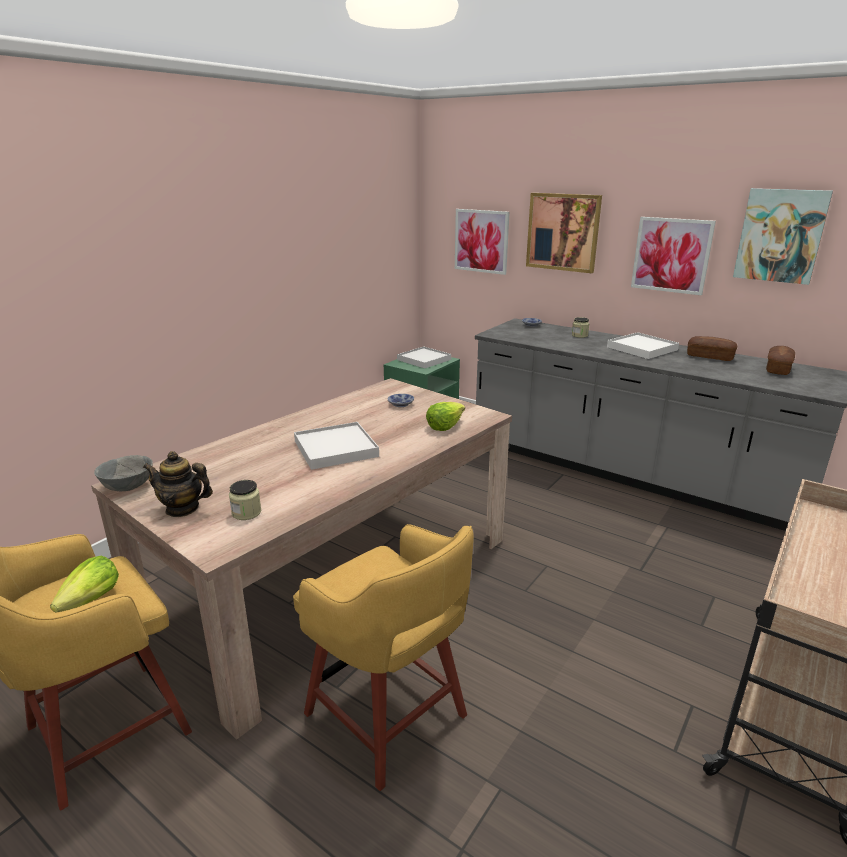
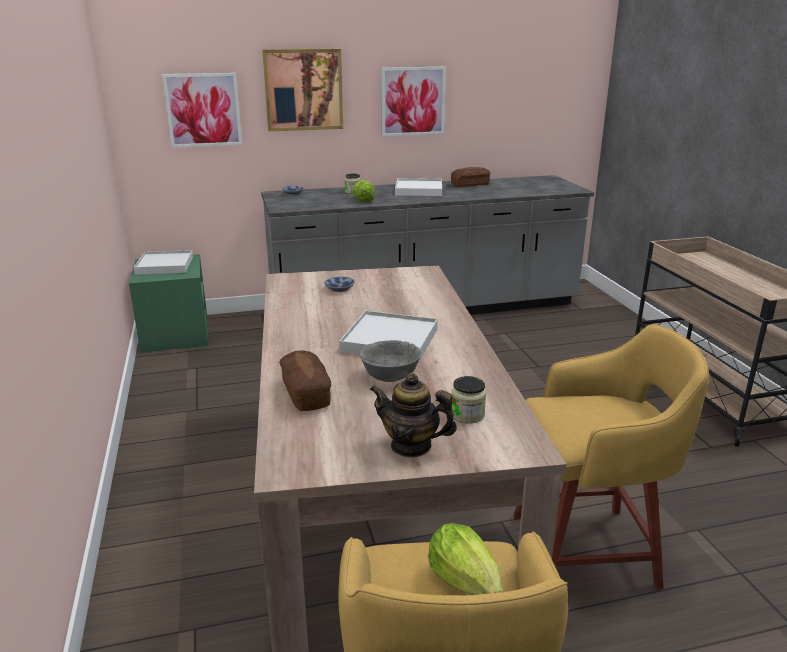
camera: 50 degrees left, 0 degrees up
(128, 487) = (302, 467): grey bowl -> grey bowl (389, 376)
(182, 509) = (411, 446): teapot -> teapot turned 60 degrees clockwise
(444, 426) = (418, 290): lettuce -> lettuce (363, 200)
(778, 369) = (520, 182): bread -> bread (306, 393)
(780, 236) = (493, 75): picture -> none

